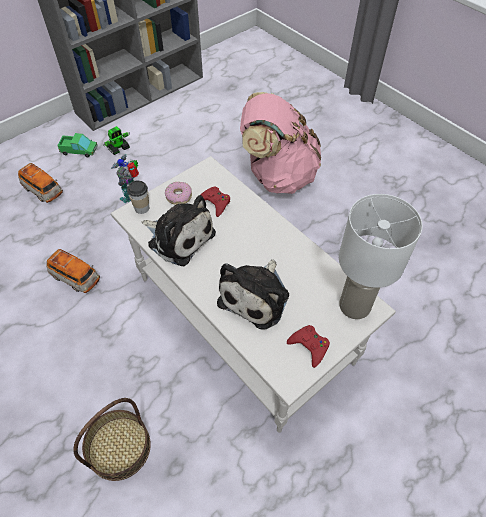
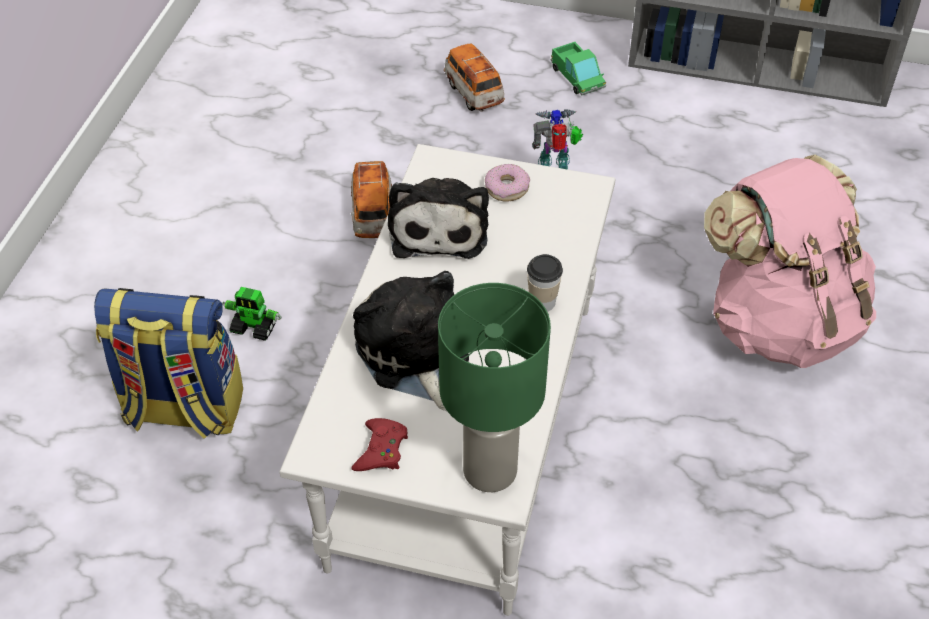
camera: 55 degrees right, 5 degrees down
(43, 191) = (473, 92): toy car -> toy car turned 150 degrees clockwise
(119, 148) = (626, 113): toy robot -> toy robot (255, 327)
(119, 448) = (183, 409): basket -> backpack
(142, 208) = (452, 166): cup -> cup (542, 302)
(215, 203) = (531, 230): red game controller -> none
(256, 296) = (414, 355): plush toy -> plush toy turned 75 degrees clockwise
(354, 307) = (488, 471): white table lamp -> green table lamp

